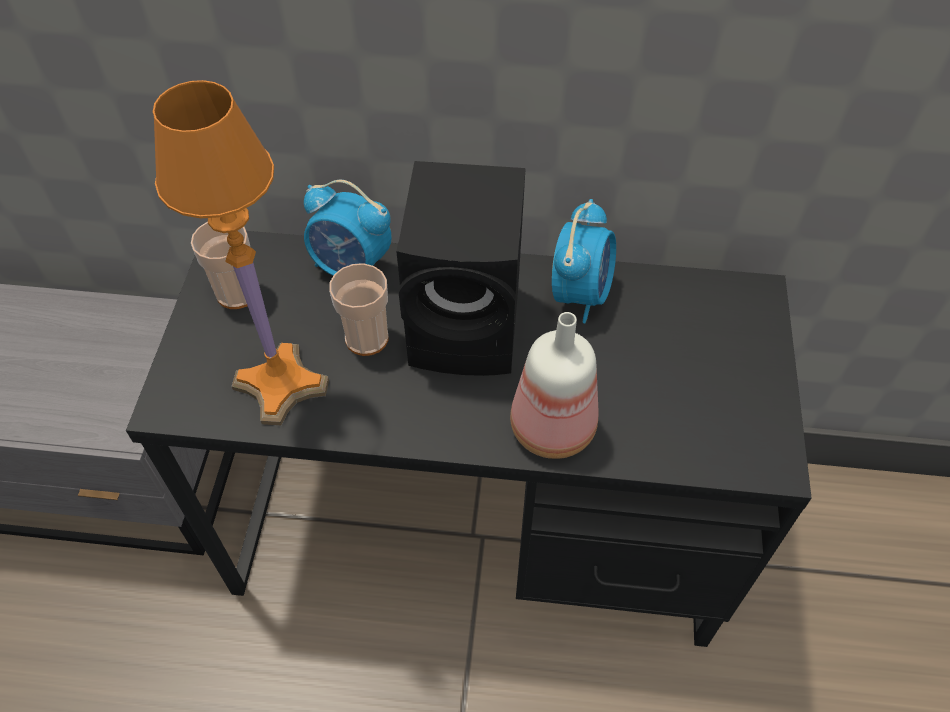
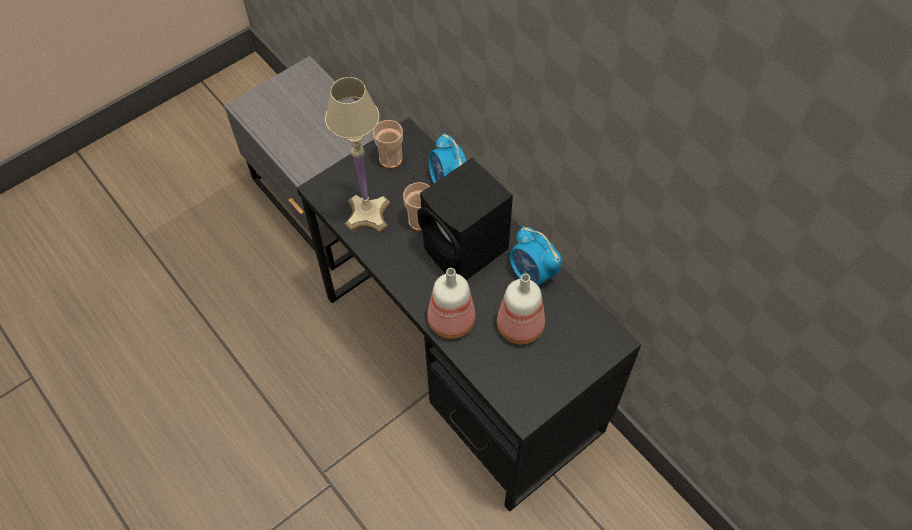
camera: 45 degrees right, 5 degrees up
(280, 384) = (367, 214): orange table lamp -> beige table lamp
(580, 293) = (532, 274): alarm clock -> alarm clock turned 75 degrees clockwise
(640, 362) = (521, 325): none -> bottle

